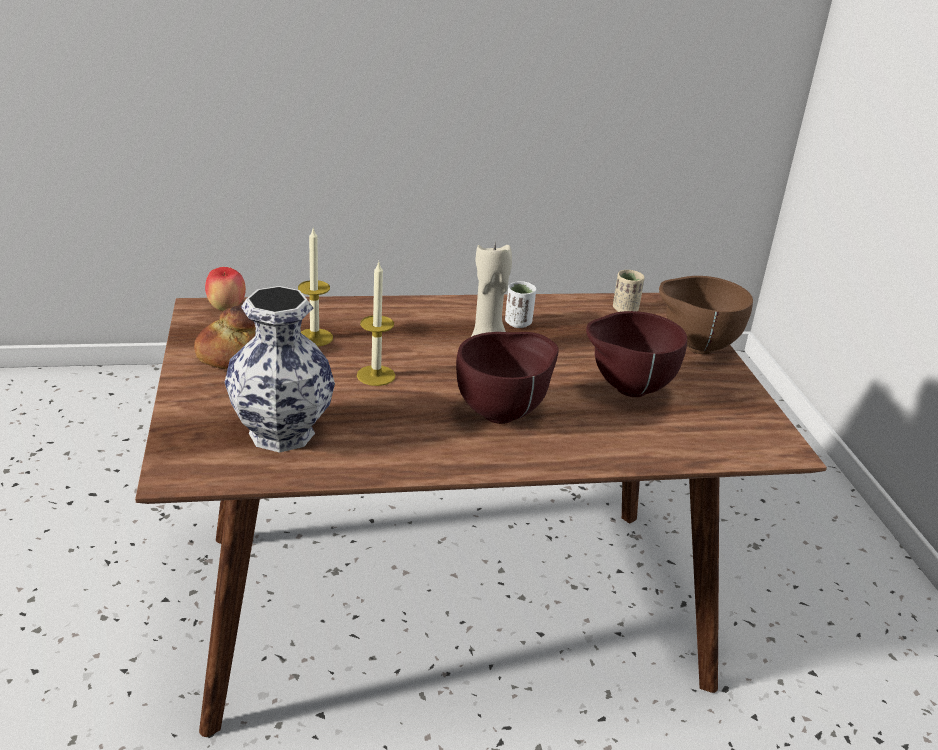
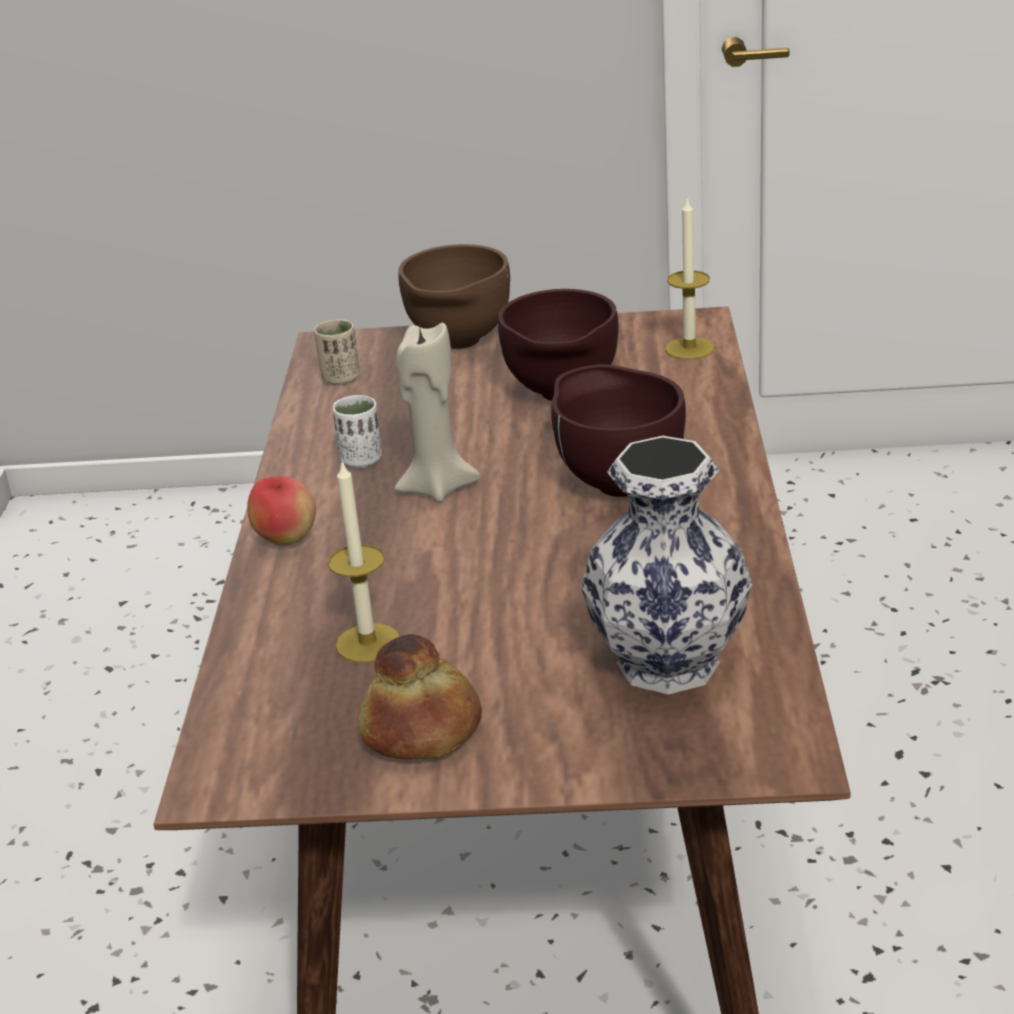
camera: 75 degrees left, 0 degrees up
(226, 308) = (226, 750): apple -> apple (286, 540)
(376, 375) = (504, 582): candle -> candle (689, 348)

